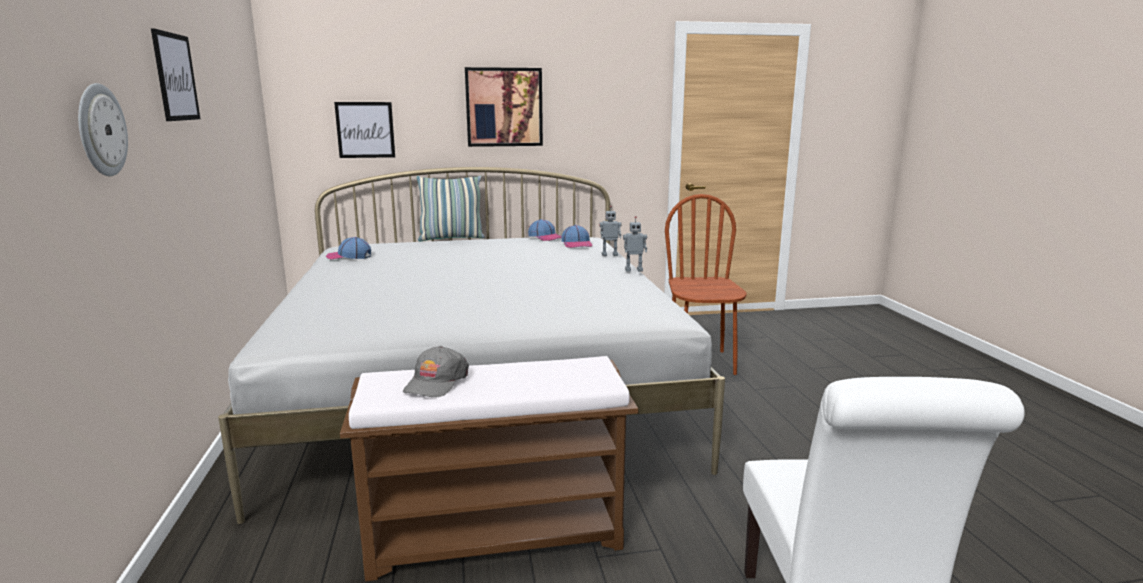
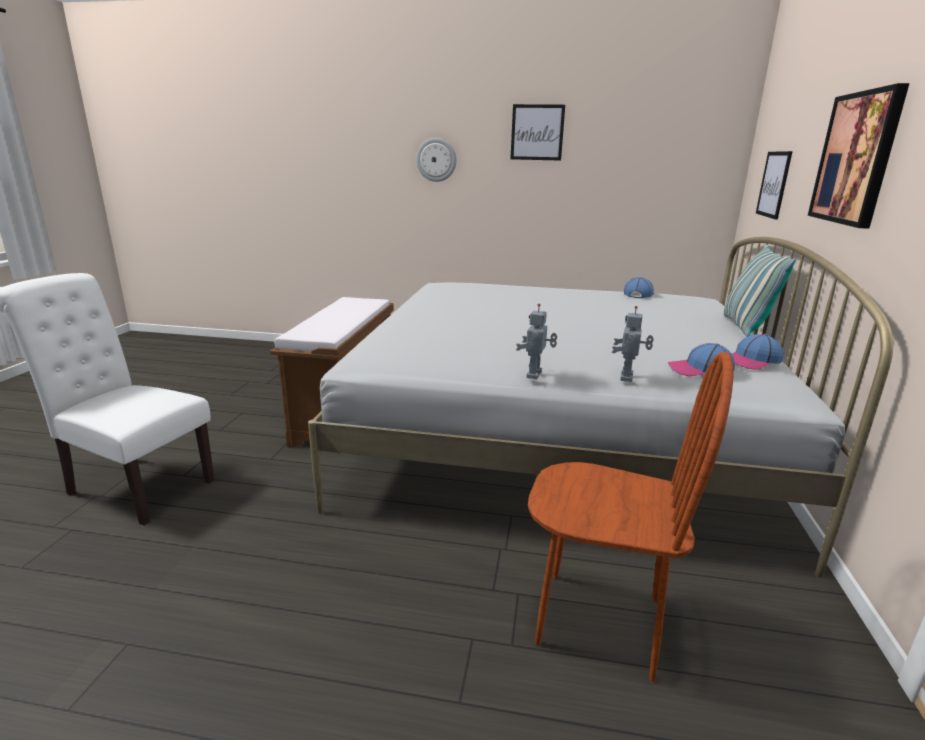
camera: 110 degrees right, 5 degrees up
(436, 382) = (352, 307): grey cap -> none

